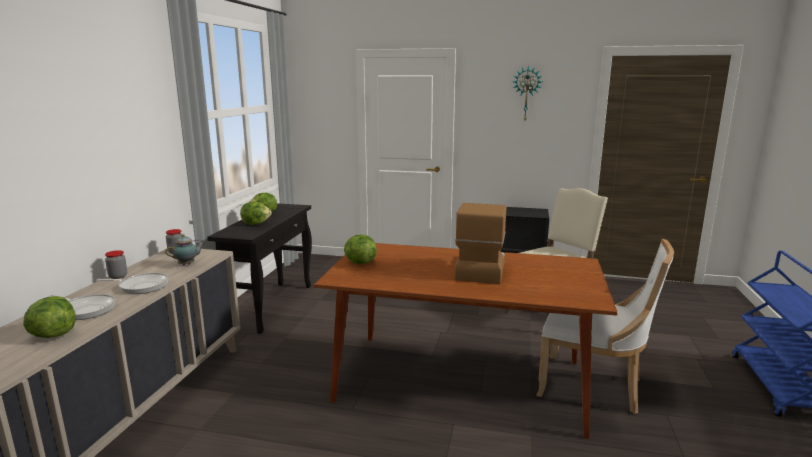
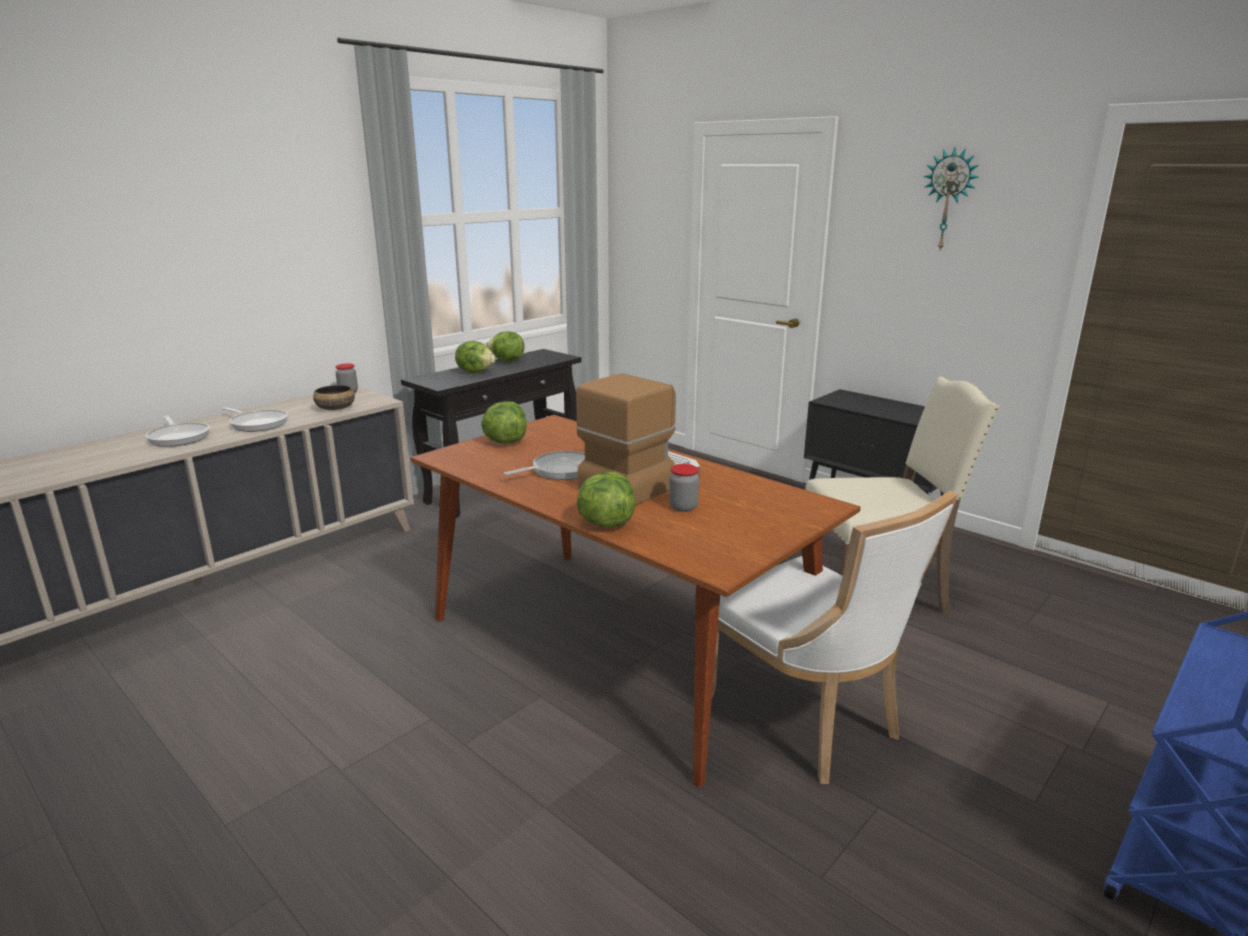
camera: 30 degrees right, 5 degrees up
(53, 335) = (119, 455): lettuce -> lettuce (605, 523)
(118, 276) = (257, 409): jar -> jar (683, 507)
(188, 264) = (335, 408): teapot -> bowl
(424, 272) = (560, 470): none -> frying pan

